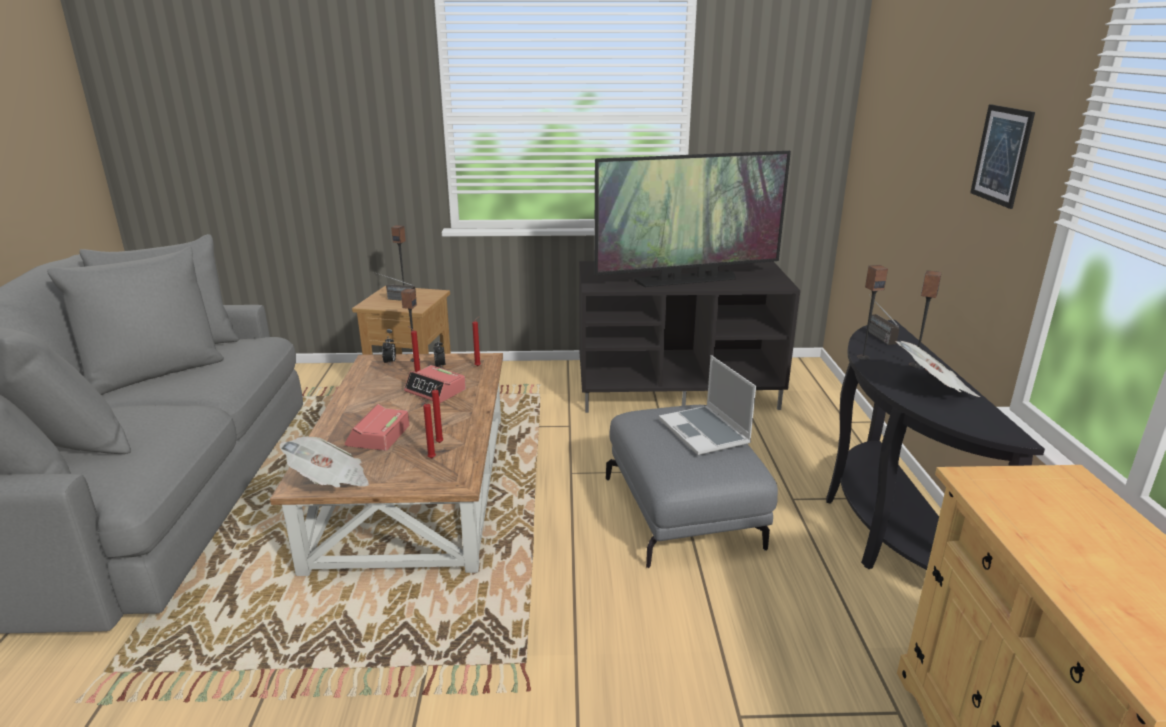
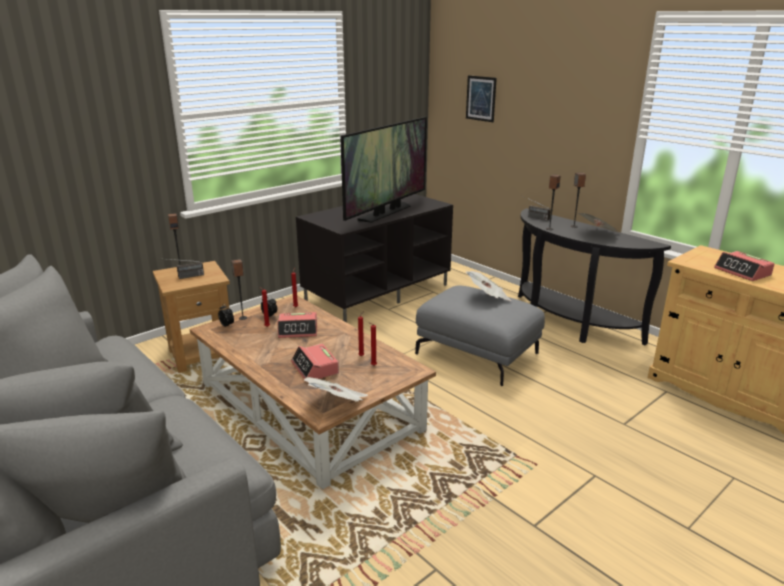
camera: 40 degrees left, 0 degrees up
(705, 432) = (488, 297): laptop -> newspaper
(1001, 155) = (583, 107): picture -> picture (481, 98)
(1062, 543) = (742, 272): none -> alarm clock

